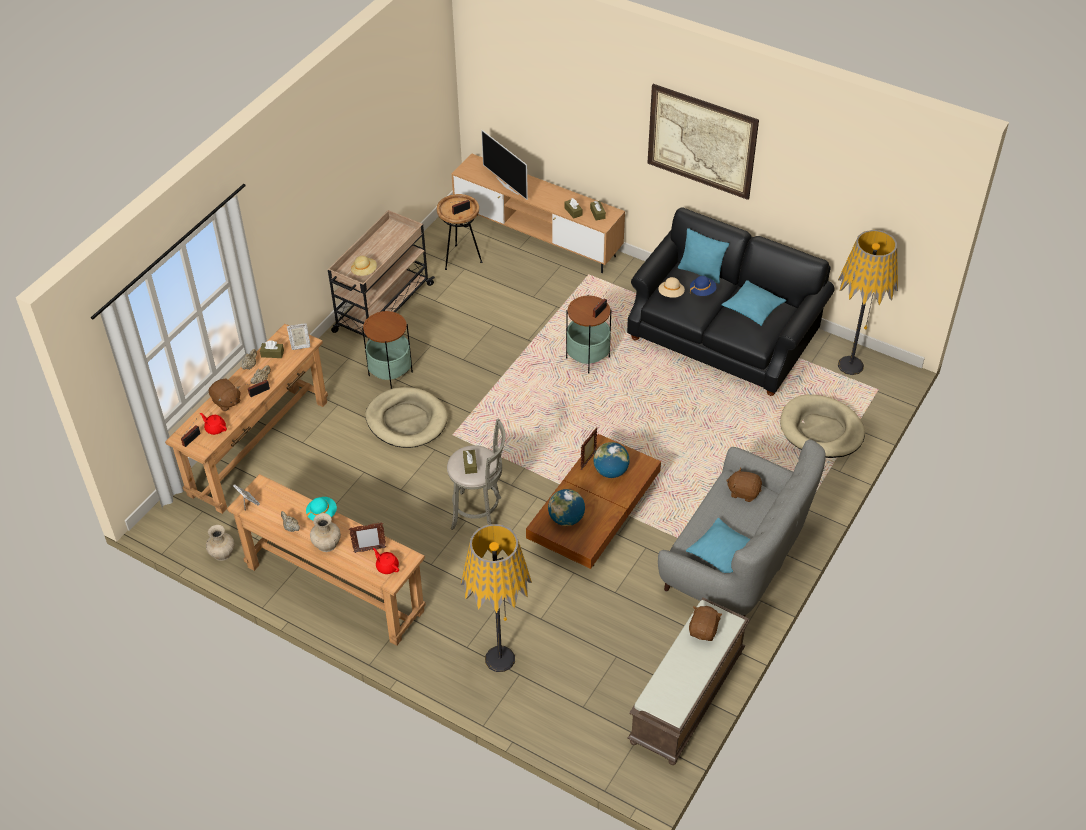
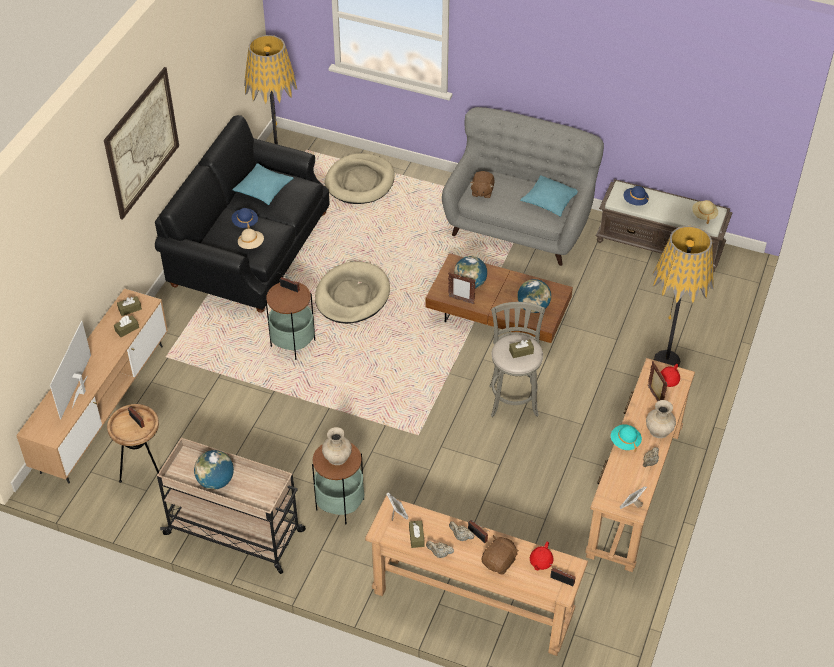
camera: 100 degrees left, 0 degrees up
(222, 553) = (622, 600): beige vase -> beige vase (337, 457)
(364, 271) = (259, 486): beige hat -> beige hat (704, 215)
(378, 247) = (216, 481): none -> globe
(407, 420) = (405, 477): beige dog bed -> beige dog bed (352, 296)
(507, 185) = (80, 392): television -> television turned 150 degrees clockwise
(701, 272) = (213, 228): turquoise pillow -> none
(703, 630) = (635, 201): brown plush toy -> blue hat

